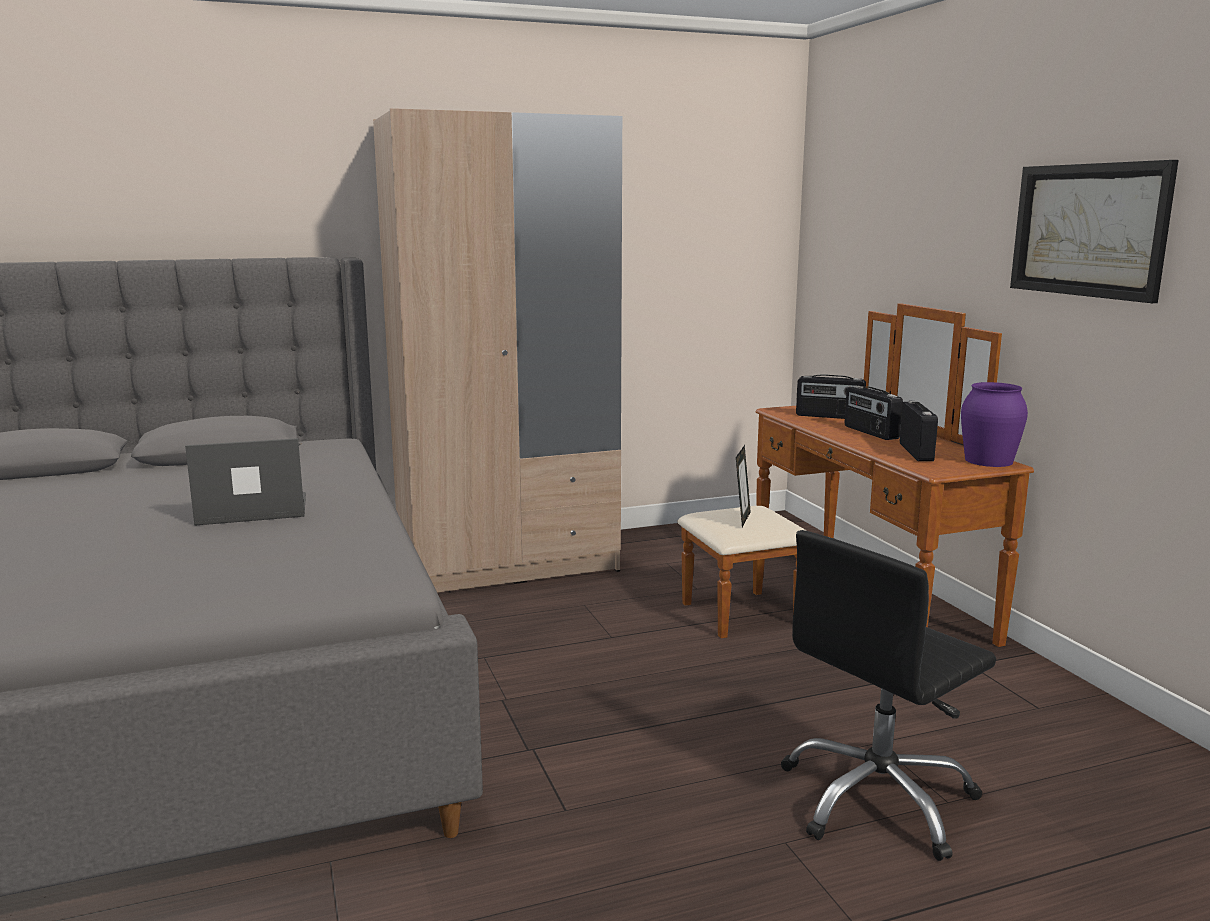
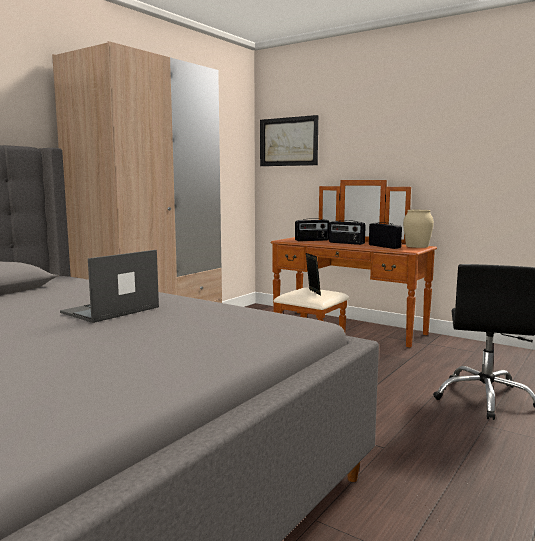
camera: 35 degrees left, 5 degrees down
(989, 461) = (417, 246): purple vase -> beige vase
(1088, 230) = (453, 136): picture -> picture (288, 141)

